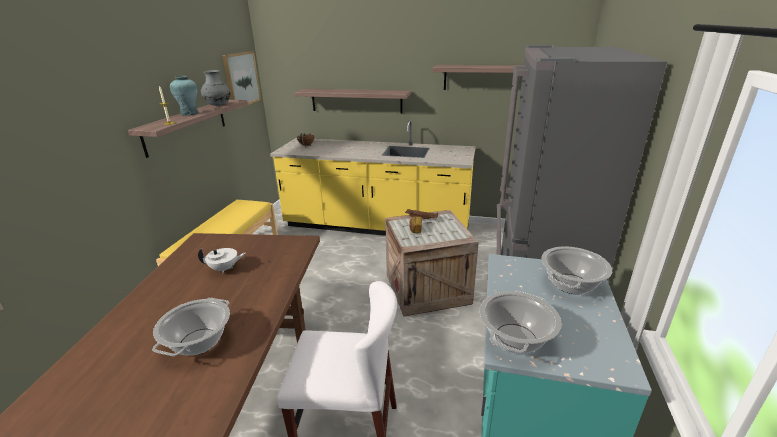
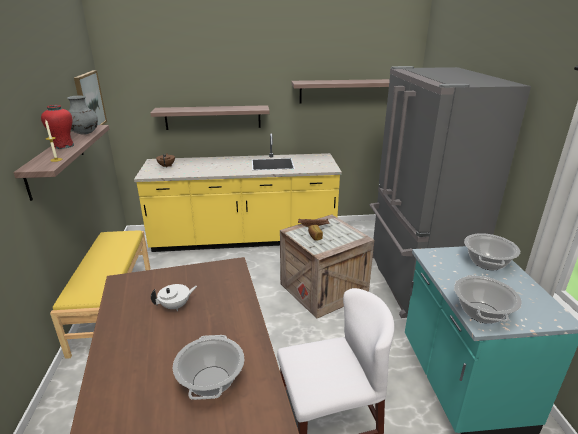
camera: 20 degrees left, 0 degrees up
(189, 113) = (63, 146): turquoise vase -> red vase

